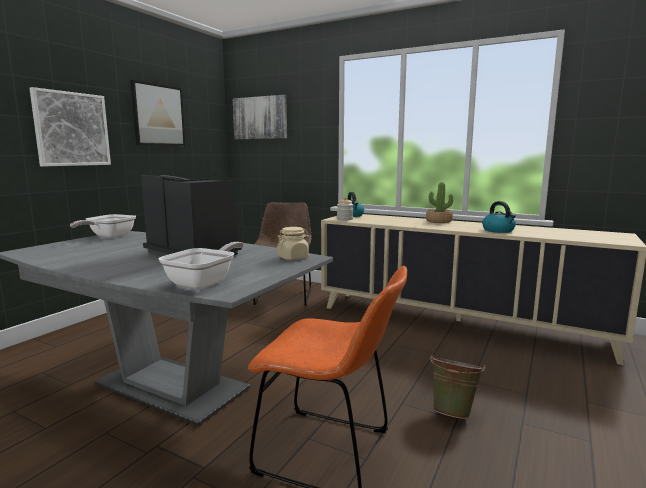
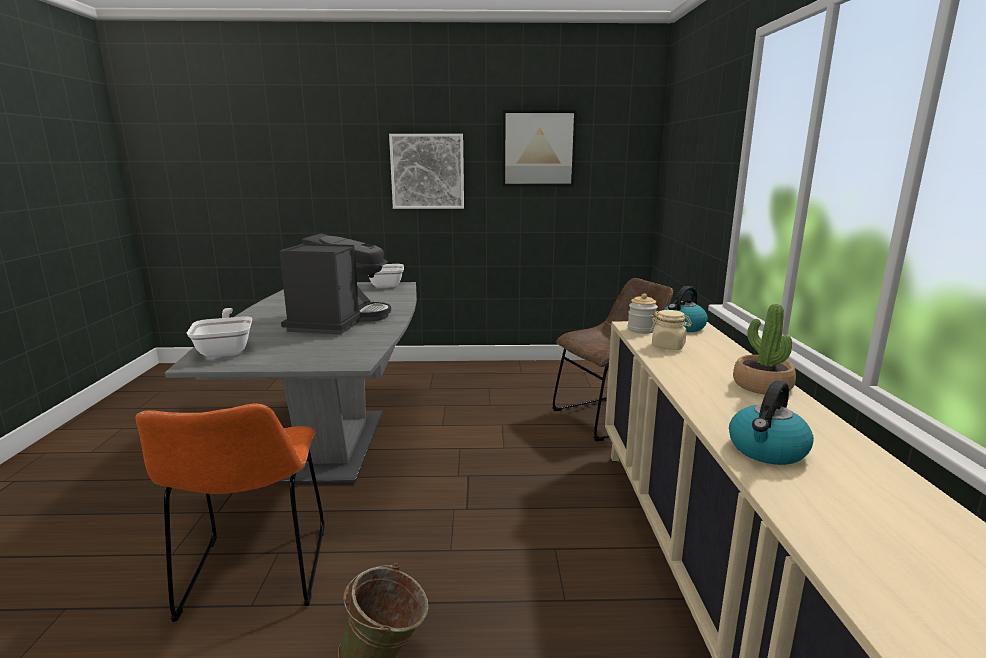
camera: 60 degrees right, 5 degrees up
(205, 282) = (226, 350): frying pan -> frying pan turned 105 degrees counterclockwise
(260, 118) = (682, 144): picture -> none
(293, 257) = (347, 356): beige jar -> beige jar (668, 346)

